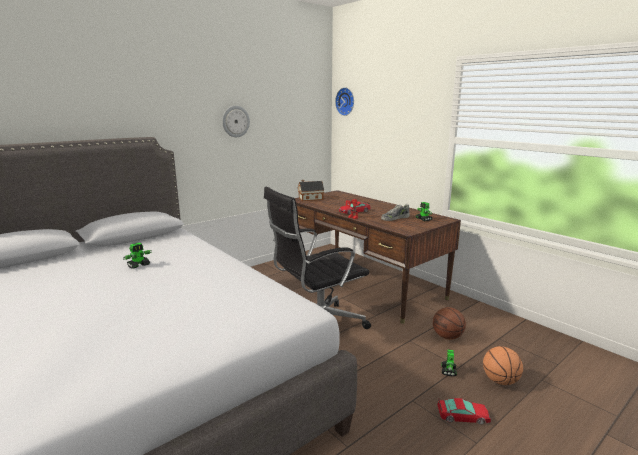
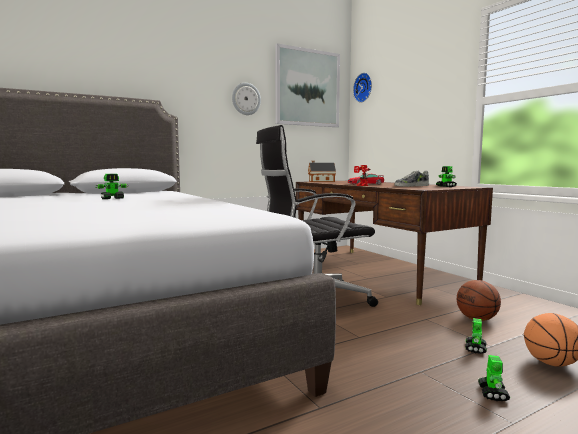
camera: 10 degrees right, 10 degrees down
(293, 103) = (307, 88): none -> picture
(463, 416) = (493, 393): toy car -> toy robot

